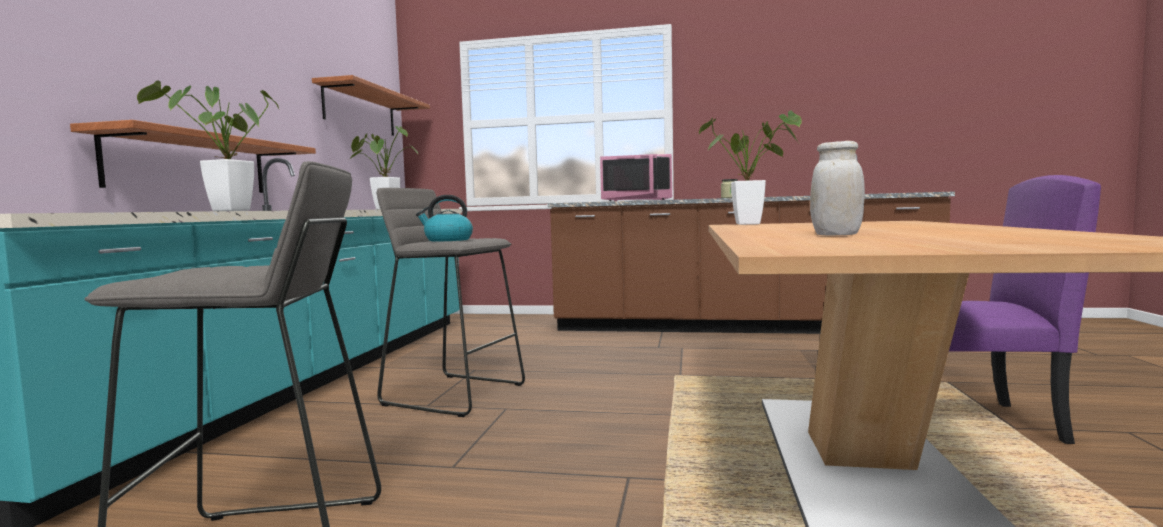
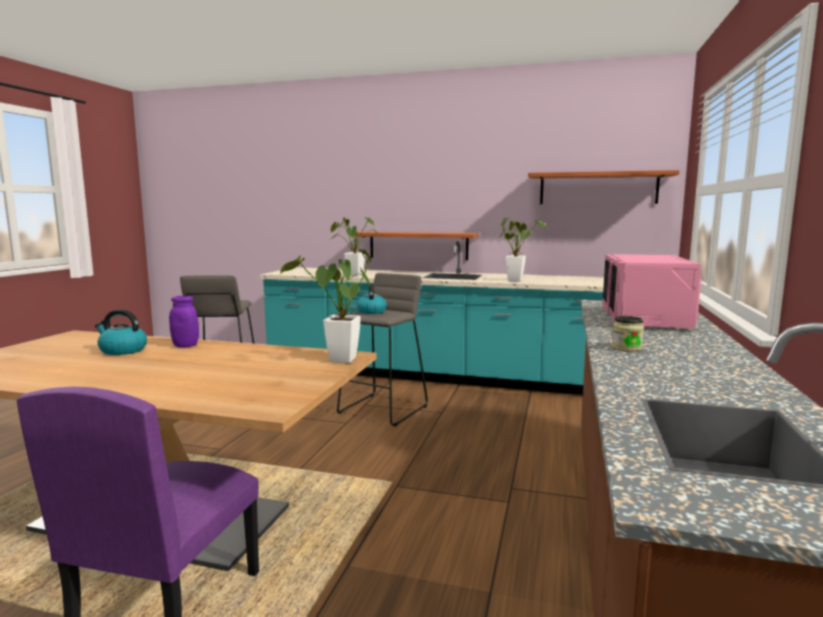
camera: 95 degrees right, 5 degrees up
(763, 232) = (185, 345): none -> purple jar
(836, 235) = (122, 350): white jar -> kettle

